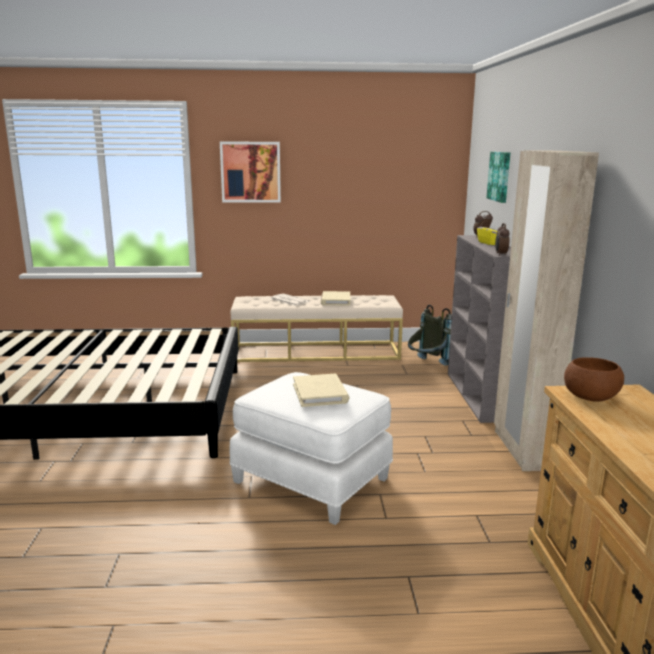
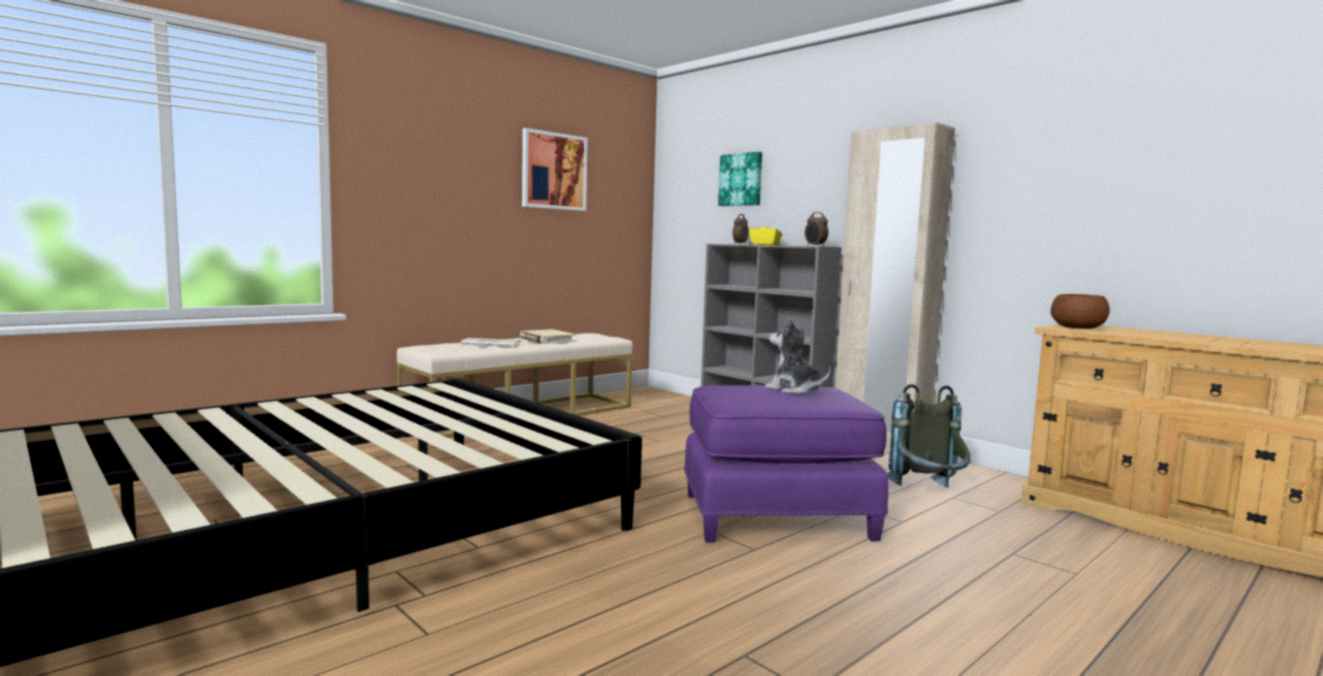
camera: 40 degrees left, 10 degrees down
(250, 172) = (419, 162): picture -> picture (554, 171)
(312, 479) = (776, 514): white ottoman -> purple ottoman
(320, 393) = (794, 390): beige book -> plush toy
(427, 365) = (666, 406): grey backpack -> grey backpack (928, 493)

